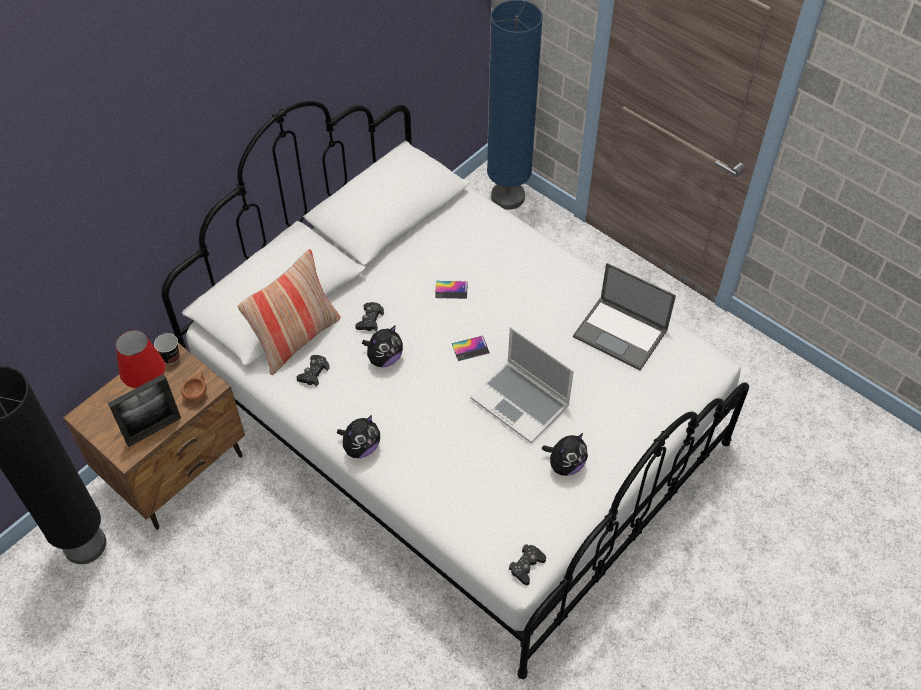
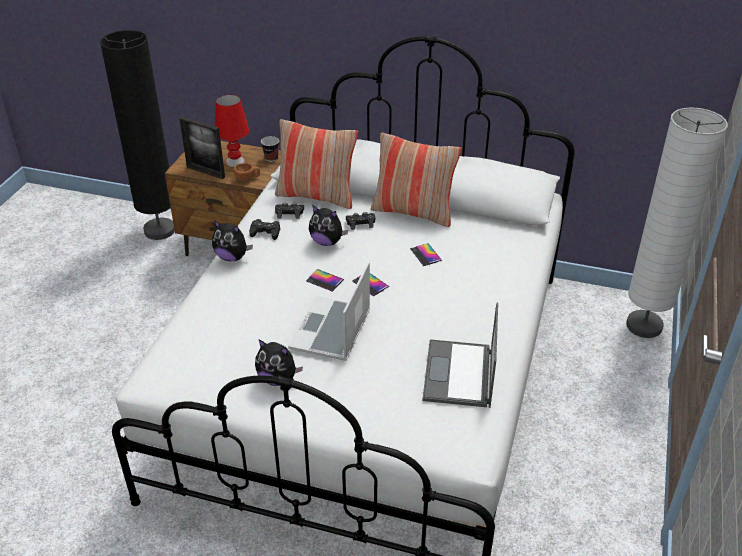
camera: 65 degrees right, 15 degrees down
(378, 271) = (413, 212): none -> pillow
(445, 382) = (324, 280): none -> phone
(508, 197) = (644, 326): blue floor lamp -> white floor lamp
(526, 566) = (156, 385): black game controller -> black game controller (265, 232)

